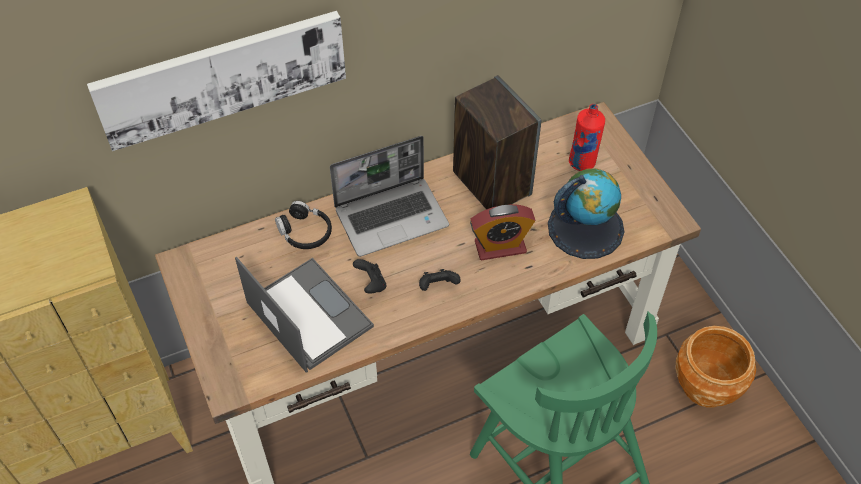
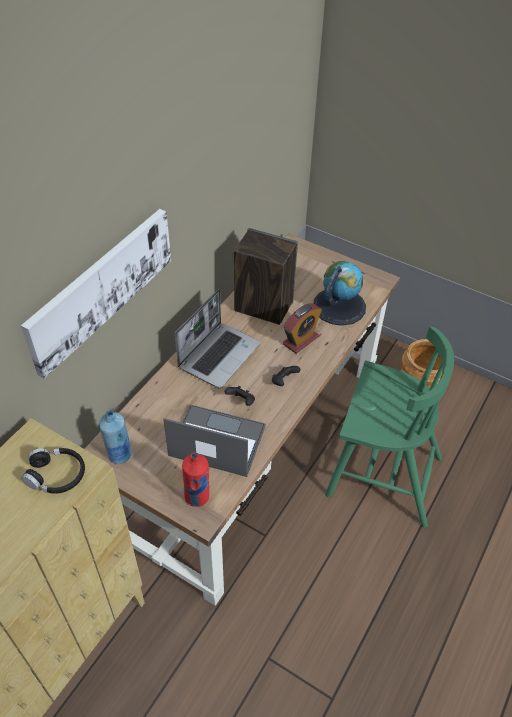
camera: 35 degrees left, 5 degrees down
(201, 274) = (119, 455): none -> blue bottle
(305, 232) = (170, 392): black headphones -> black headphones (56, 475)
(582, 162) = (306, 271): red bottle -> red bottle (197, 497)

